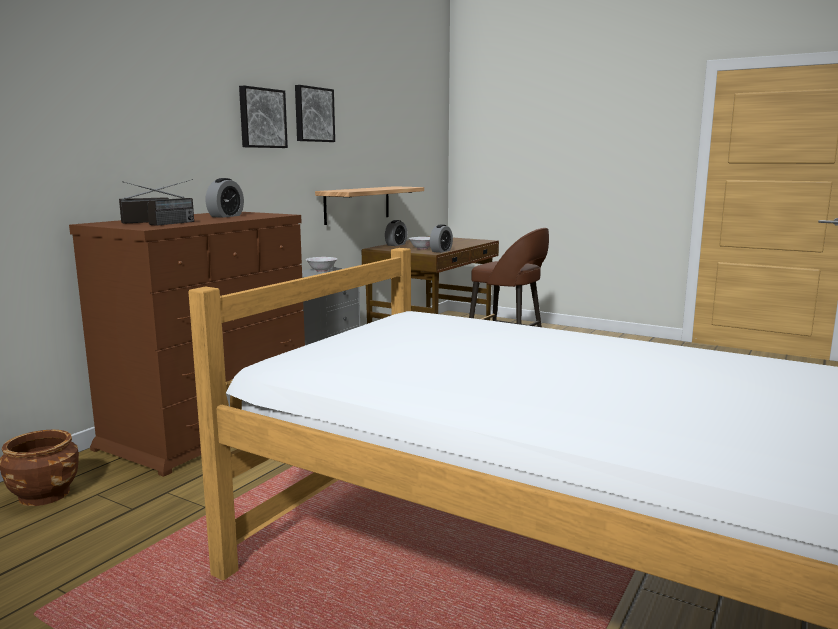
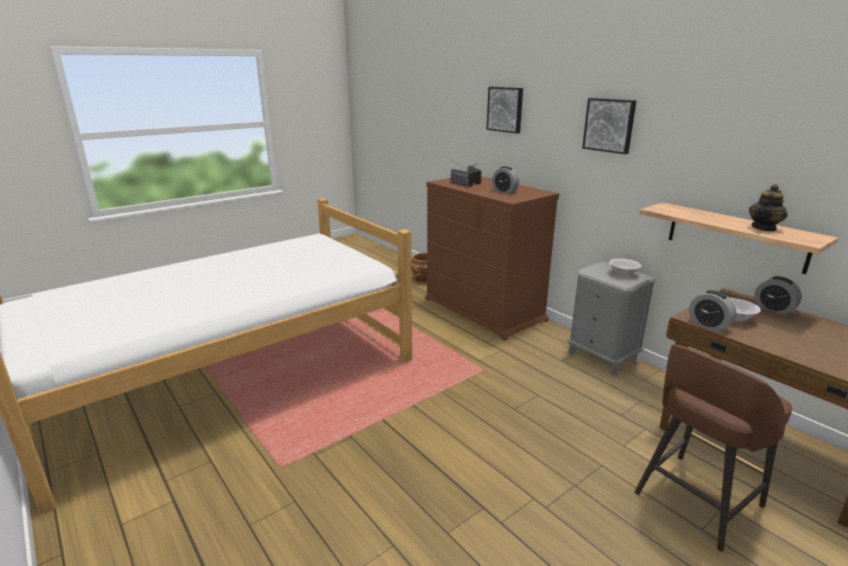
camera: 110 degrees right, 10 degrees up
(313, 114) = (679, 124): picture -> picture (505, 109)
(385, 187) = (764, 228): none -> teapot

